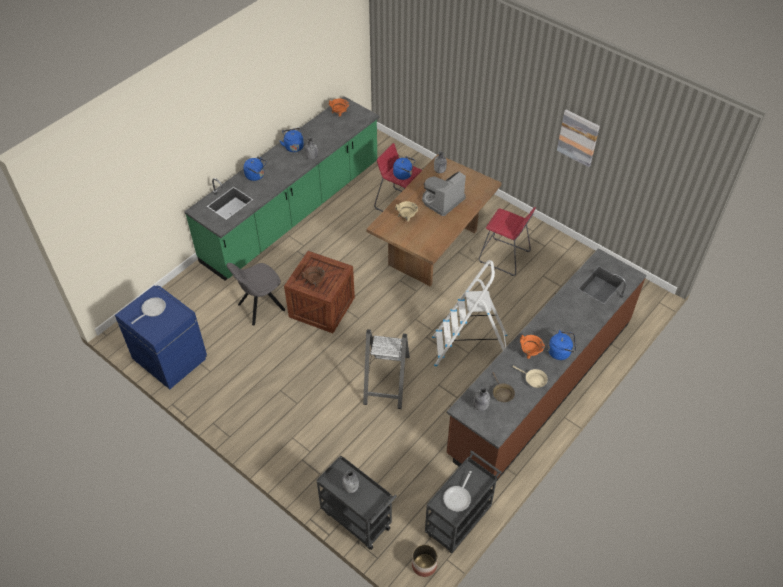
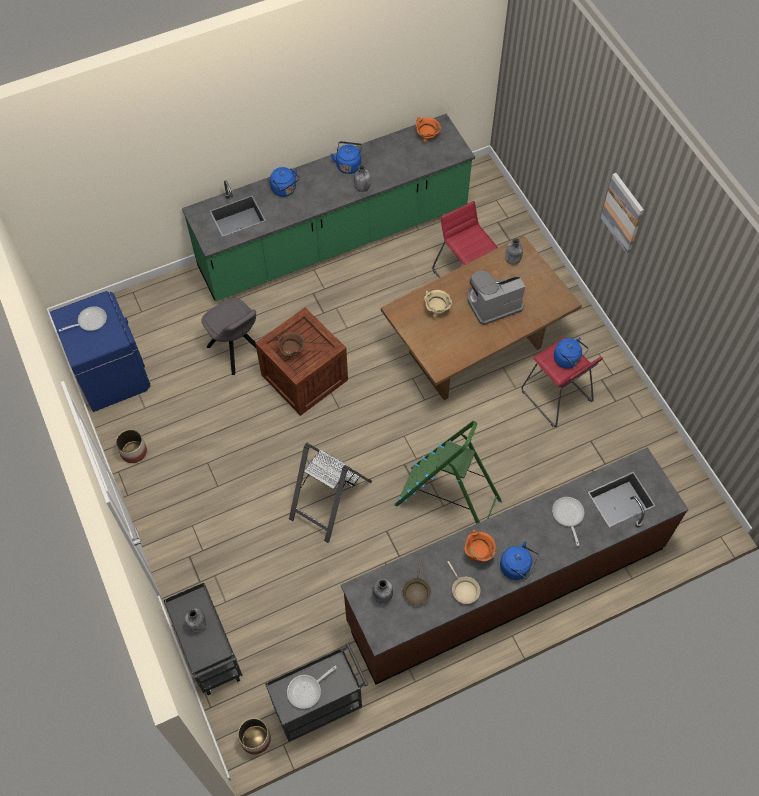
camera: 25 degrees right, 10 degrees up
(217, 405) = (133, 452): none -> planter
(260, 307) = (237, 350): grey chair -> grey chair turned 120 degrees counterclockwise
(404, 175) = (471, 247): blue kettle -> blue kettle (568, 360)
(470, 350) = (447, 503): white step ladder -> green step ladder
(574, 307) = (568, 516): none -> frying pan
(578, 137) = (685, 293): picture -> picture (623, 213)

